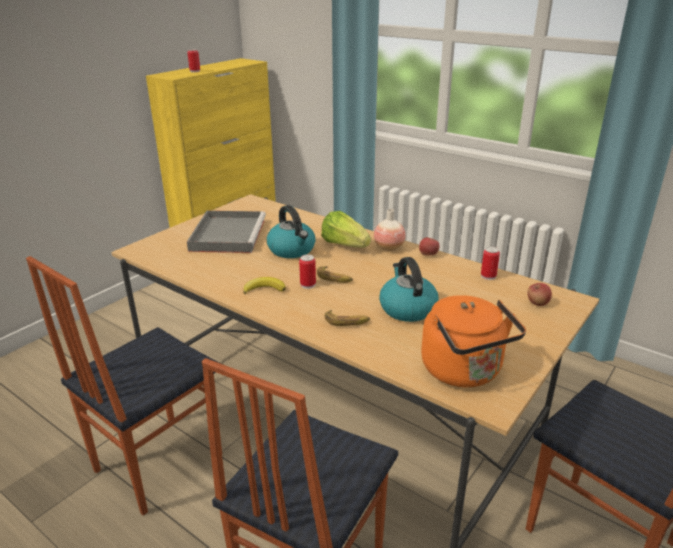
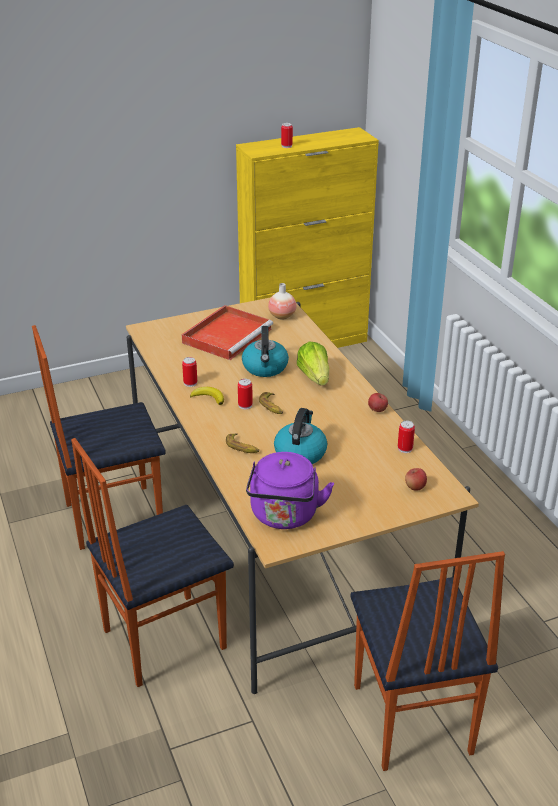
camera: 30 degrees right, 5 degrees up
(228, 234) = (228, 335): grey tray -> red tray
(231, 282) = (190, 383): none -> can
(389, 247) = (351, 391): vase -> vase (282, 316)
(464, 372) = (284, 516): orange kettle -> purple kettle

